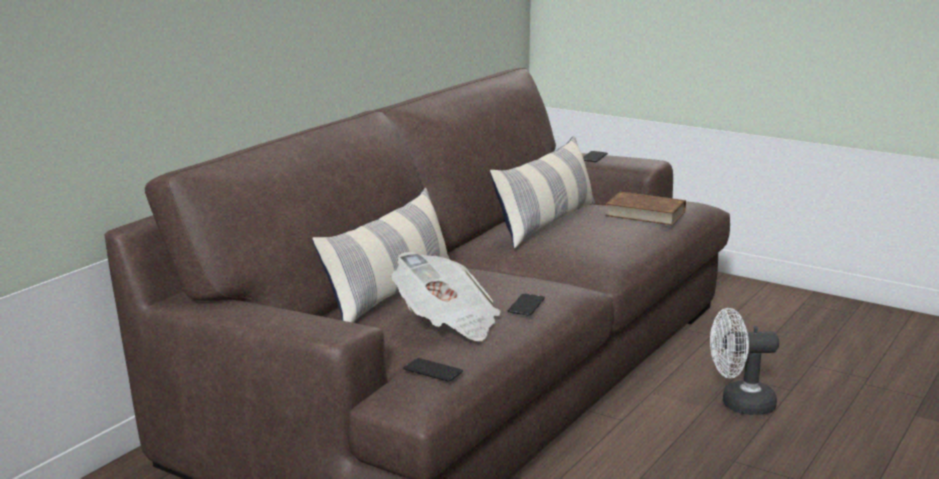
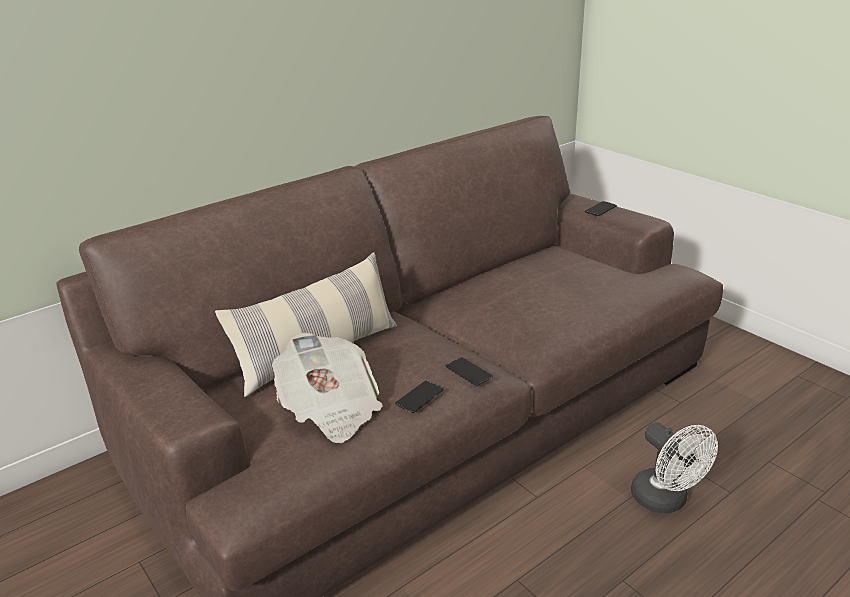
camera: 20 degrees right, 10 degrees up
(433, 371) = (273, 475): phone -> phone (468, 372)
(546, 223) = (519, 282): pillow -> none
(645, 213) = (620, 283): brown book -> none
(739, 404) = (665, 501): white fan -> white fan turned 135 degrees counterclockwise

